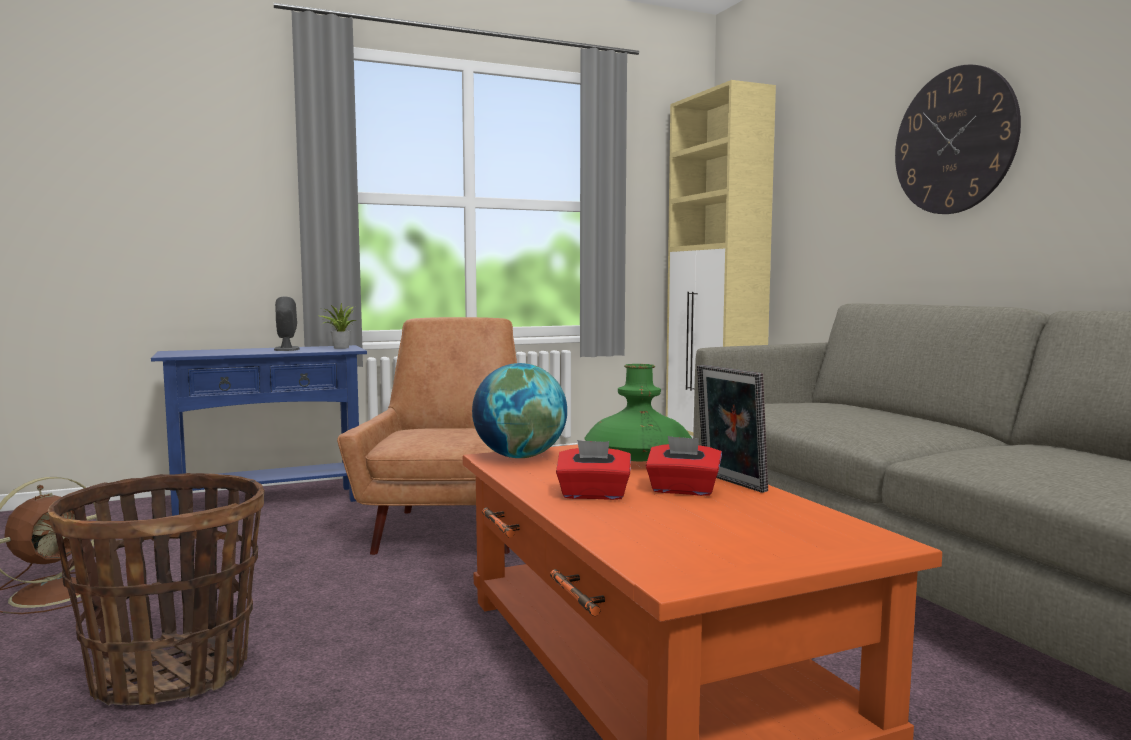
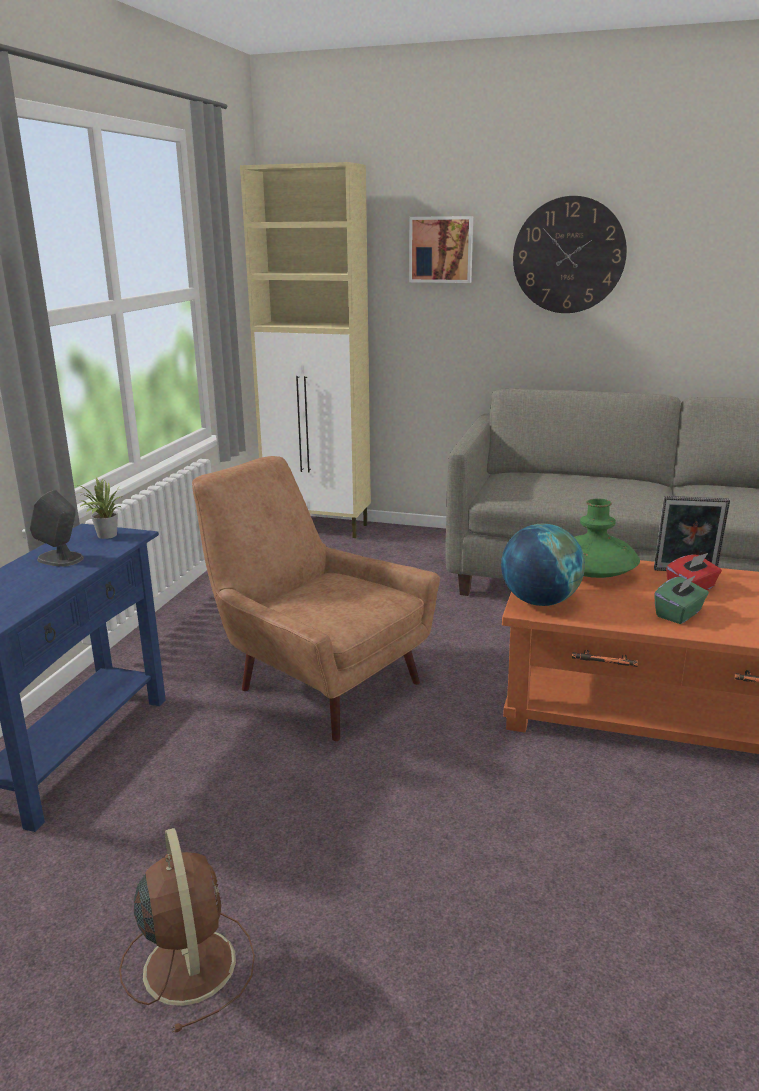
camera: 50 degrees left, 15 degrees up
(172, 673) = (502, 910): basket -> none
(593, 495) = (679, 614): red tissue box -> green tissue box
(835, 158) = (441, 249): none -> picture

